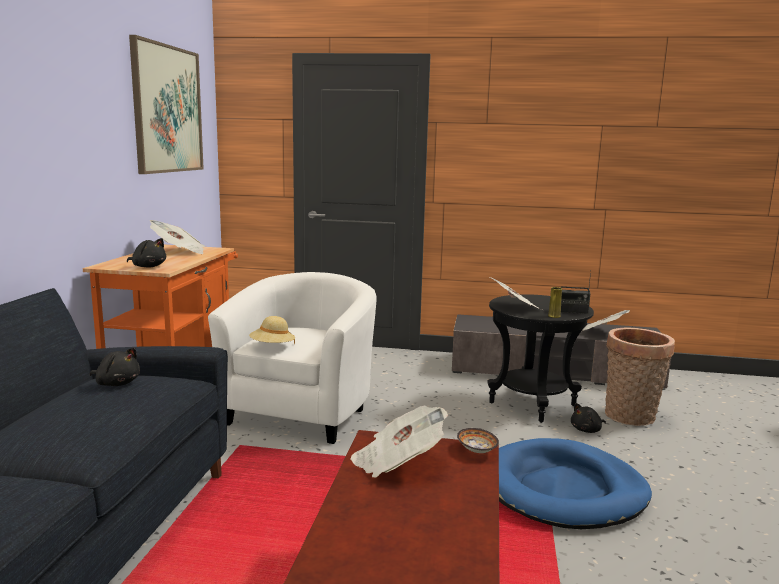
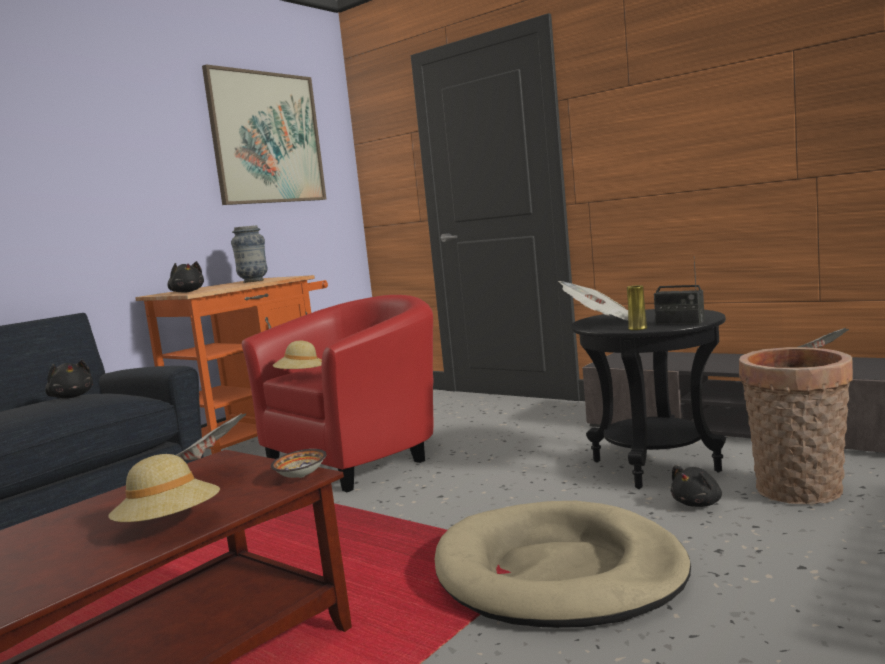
camera: 30 degrees right, 5 degrees down
(179, 252) = (253, 281): newspaper -> vase
(302, 411) = (360, 458): white armchair -> red armchair
(461, 505) = (170, 527): none -> beige hat
(563, 489) = (558, 573): blue dog bed -> beige dog bed
(587, 430) = (698, 503): black plush toy -> black plush toy turned 45 degrees counterclockwise

